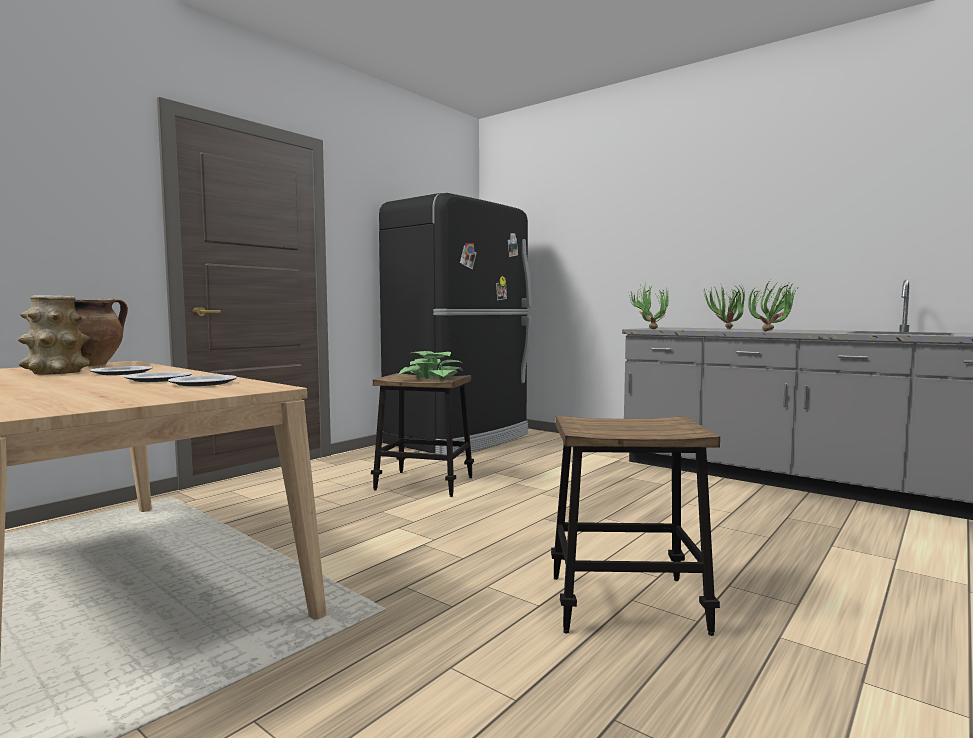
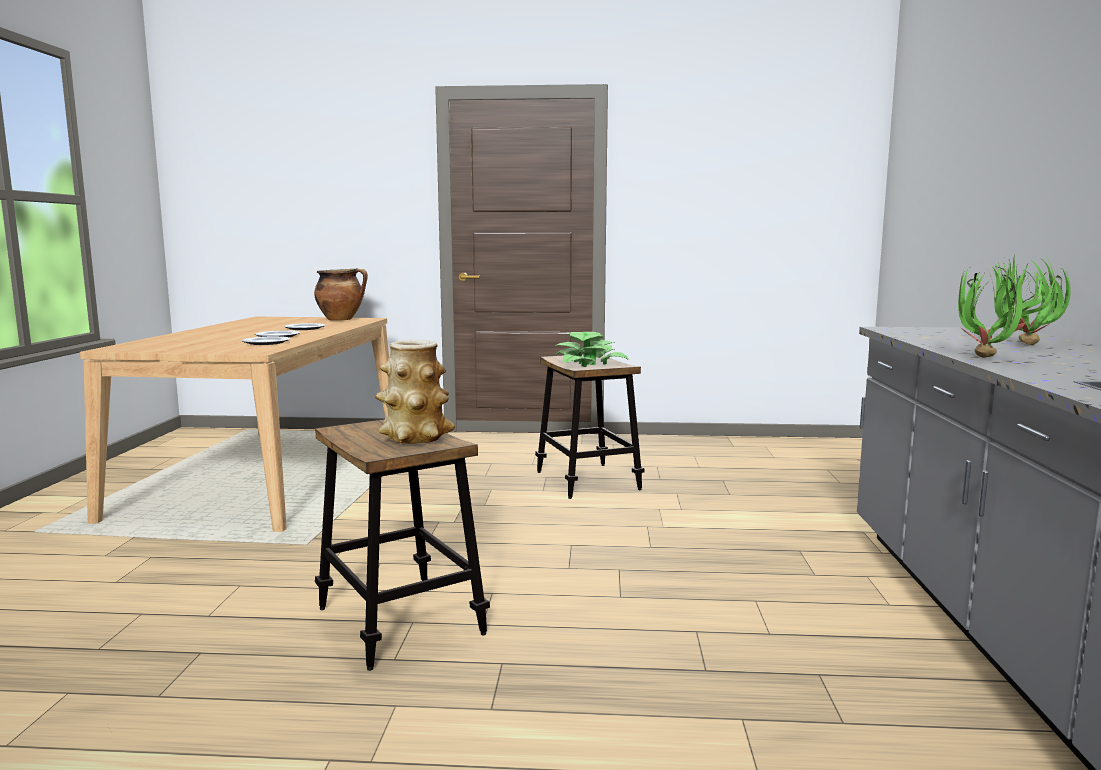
camera: 55 degrees right, 5 degrees up
(56, 372) = (293, 323): vase -> vase (415, 437)
(460, 439) = (766, 452): black fridge -> none
(650, 329) = (893, 330): potted plant -> none

